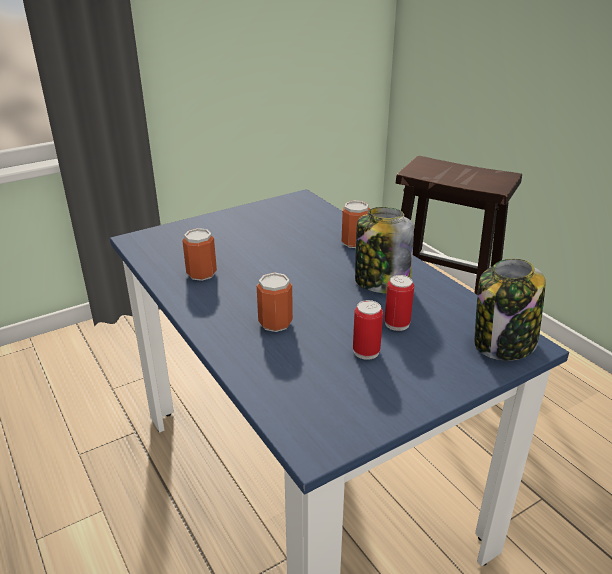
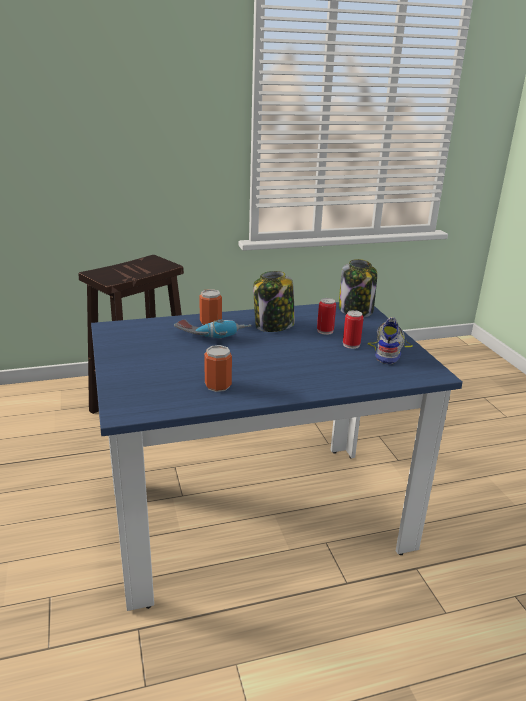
camera: 75 degrees left, 5 degrees down
(275, 323) = (308, 366): can -> none
(323, 249) = (213, 334): none -> power drill
(384, 388) = (388, 347): none -> shoe

